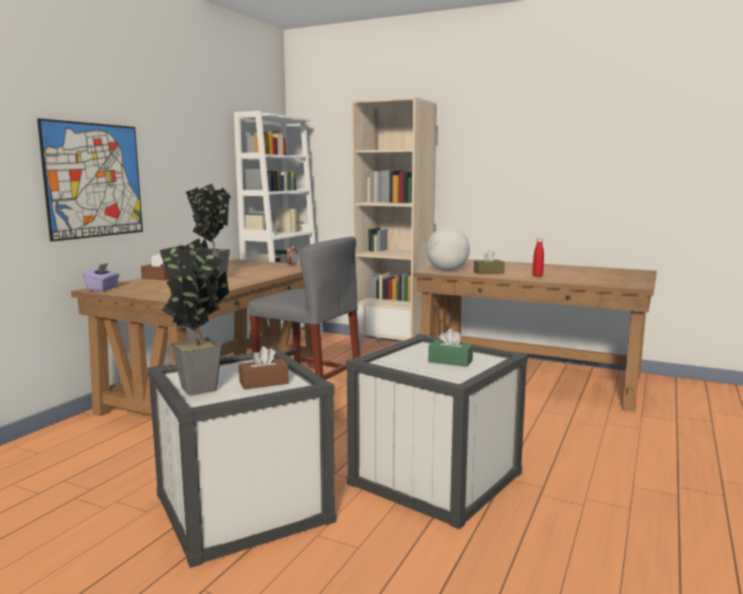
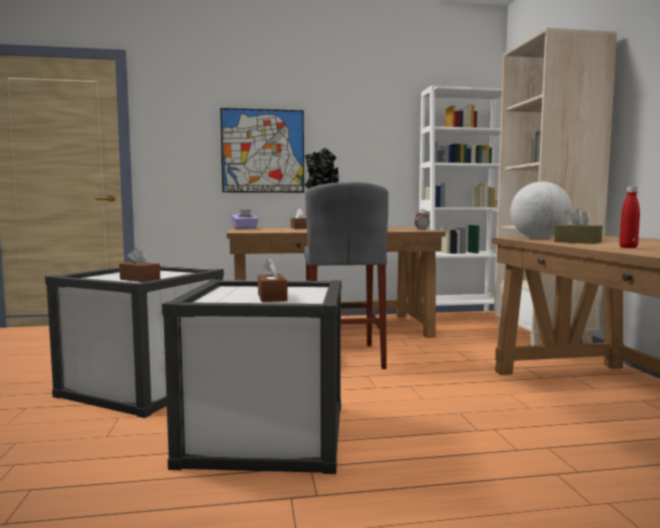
camera: 55 degrees right, 5 degrees down
(200, 386) = (118, 275): potted plant -> none
(450, 361) = (272, 297): green tissue box -> brown tissue box

